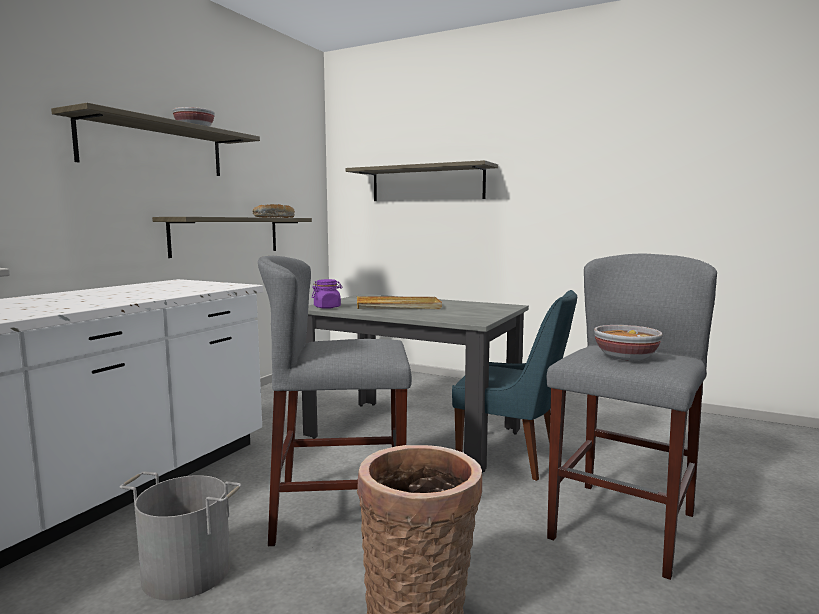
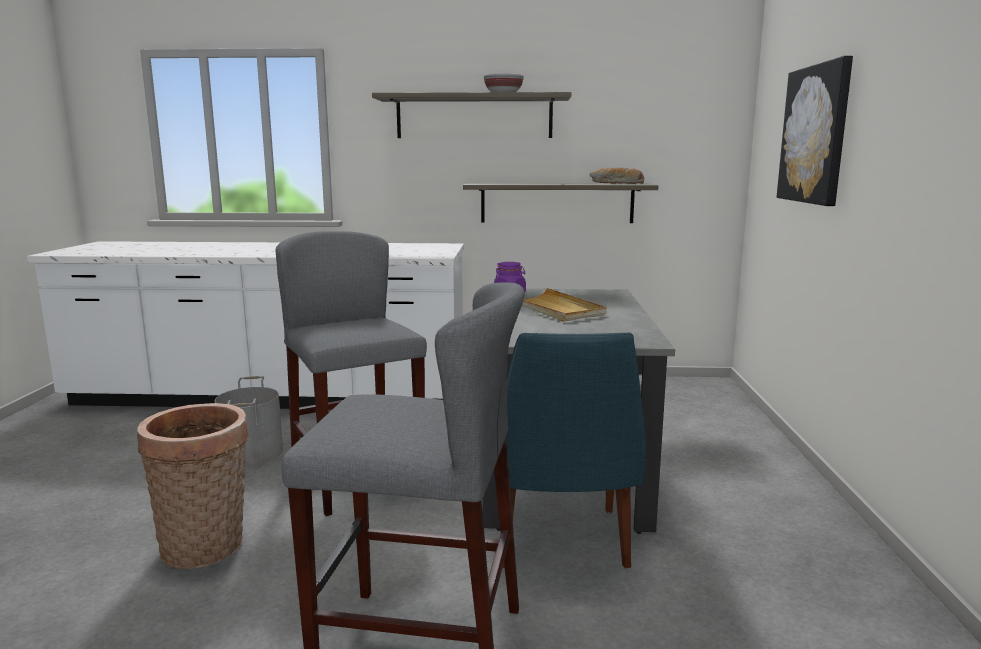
camera: 65 degrees right, 5 degrees up
(427, 184) = (815, 134): shelf -> picture
(625, 357) = (374, 414): bowl -> none

